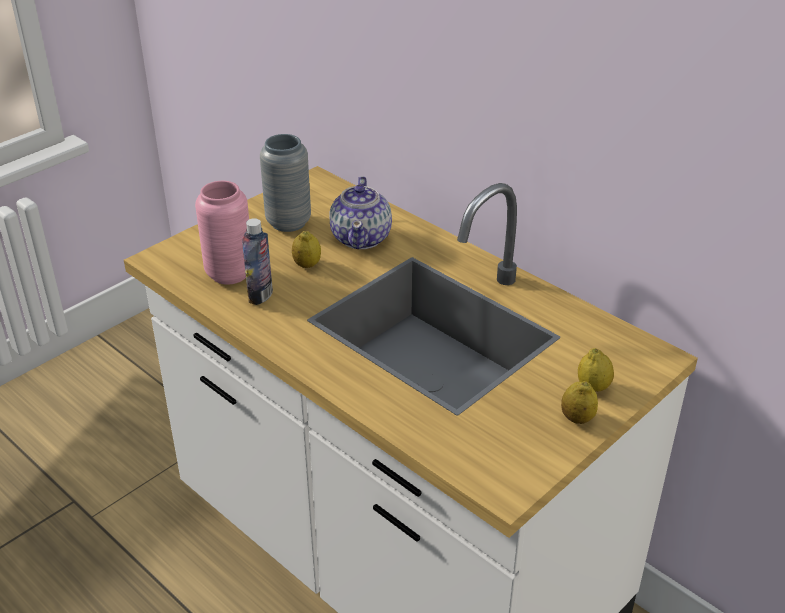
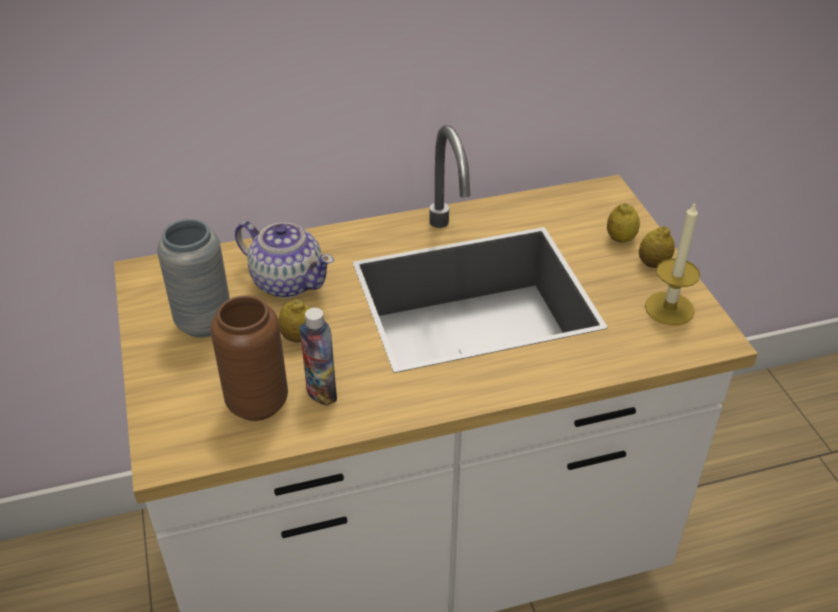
camera: 60 degrees left, 5 degrees up
(229, 274) = (257, 403): pink vase -> brown vase
(520, 446) = (669, 308): none -> candle

